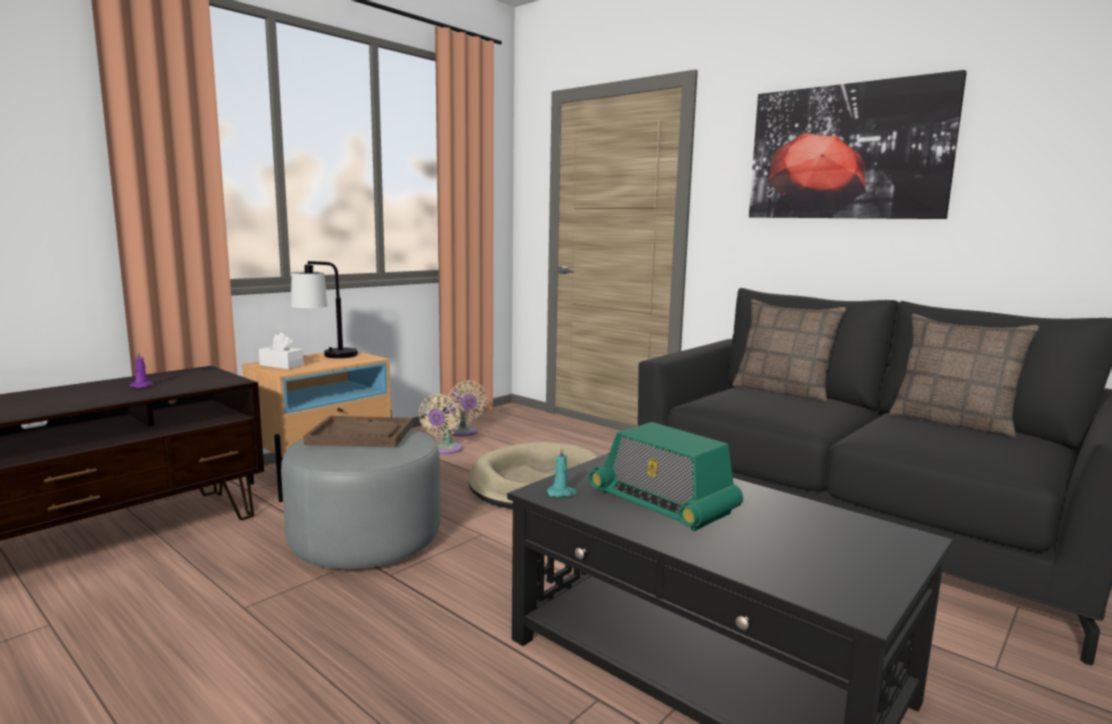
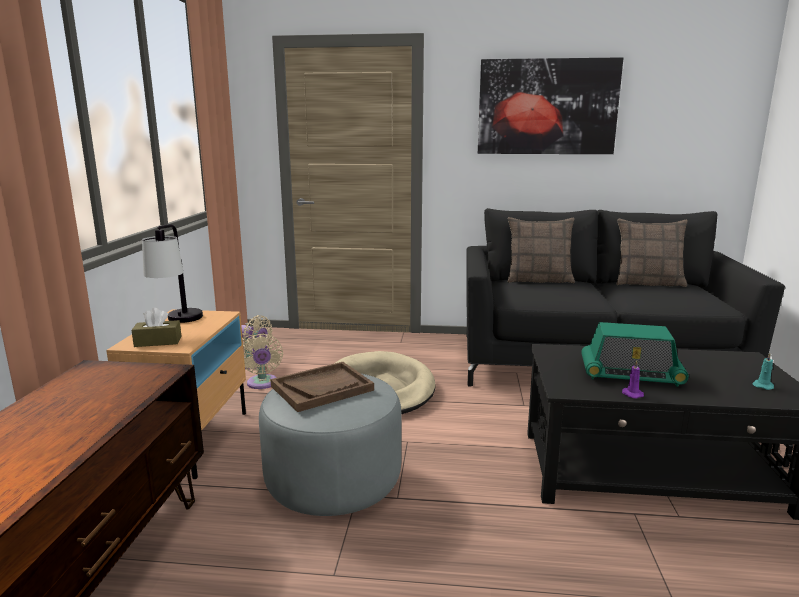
camera: 35 degrees left, 5 degrees up
(143, 386) = (81, 403): purple candle -> purple candle (631, 394)
(281, 365) = (158, 341): white tissue box -> brown tissue box
(561, 493) = (575, 387): turquoise candle -> turquoise candle (763, 386)

